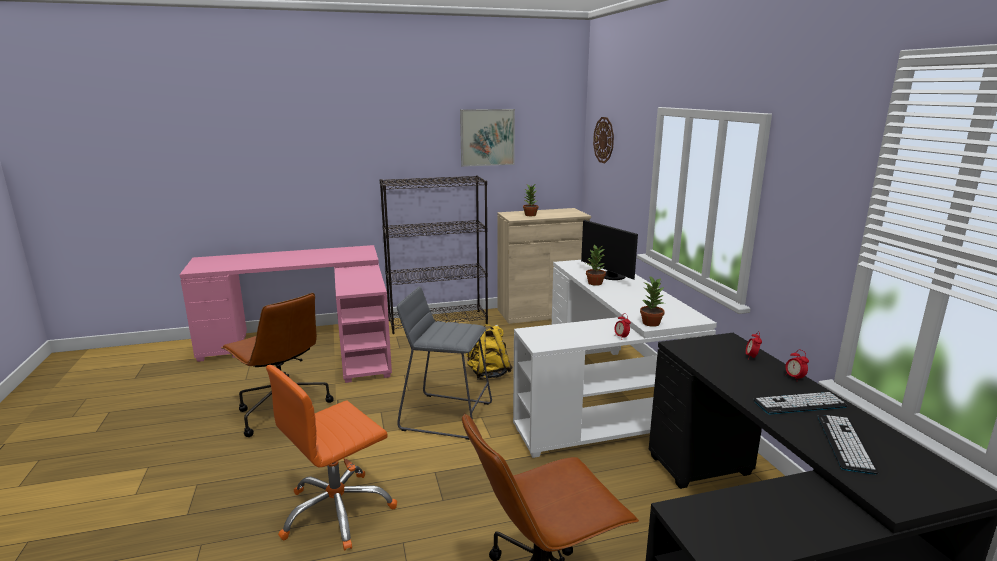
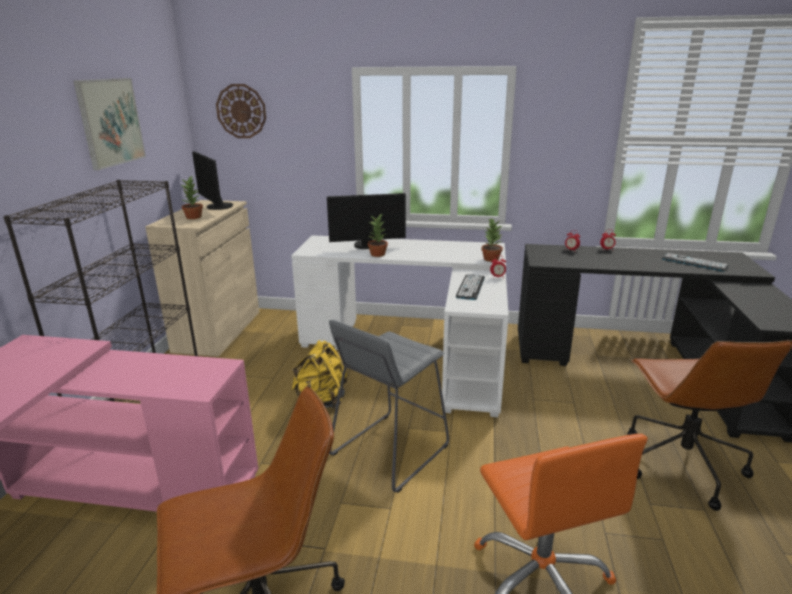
camera: 65 degrees left, 5 degrees up
(562, 214) = (216, 207): none -> monitor
(799, 404) = (644, 258): keyboard -> keyboard (470, 287)

